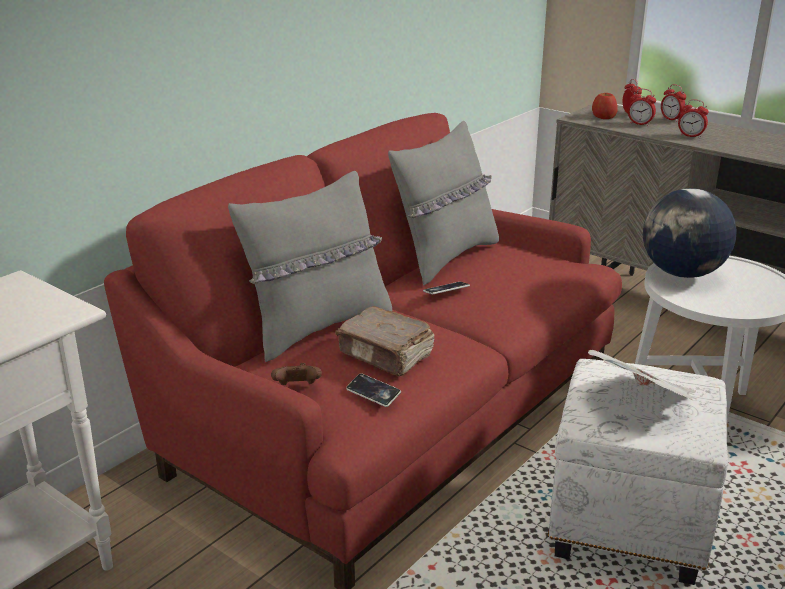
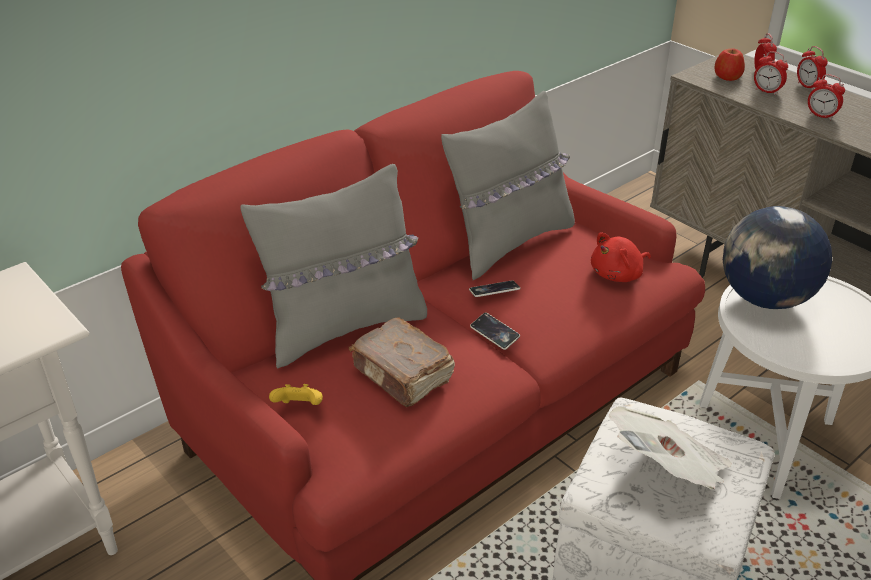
camera: 10 degrees right, 10 degrees up
(297, 388) = (299, 408): brown game controller -> yellow game controller
(373, 393) = (374, 425): phone -> phone (494, 333)
(549, 272) = (618, 274): none -> red plush toy

